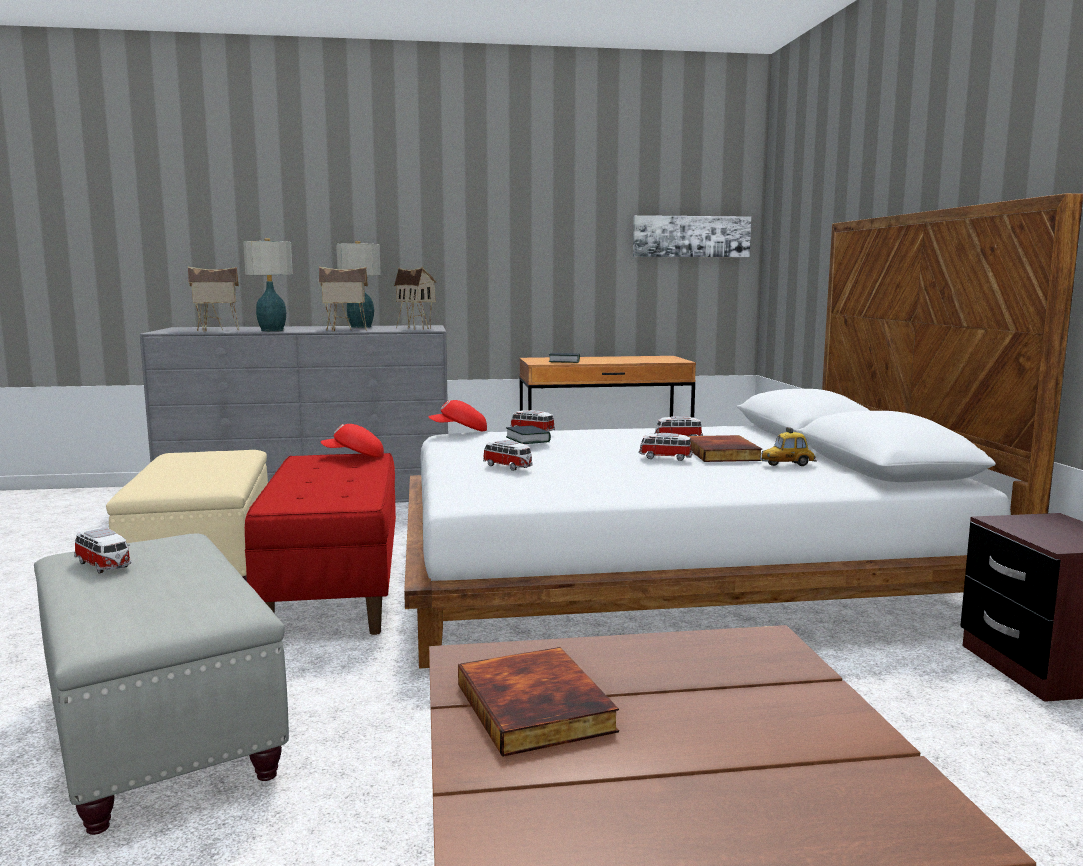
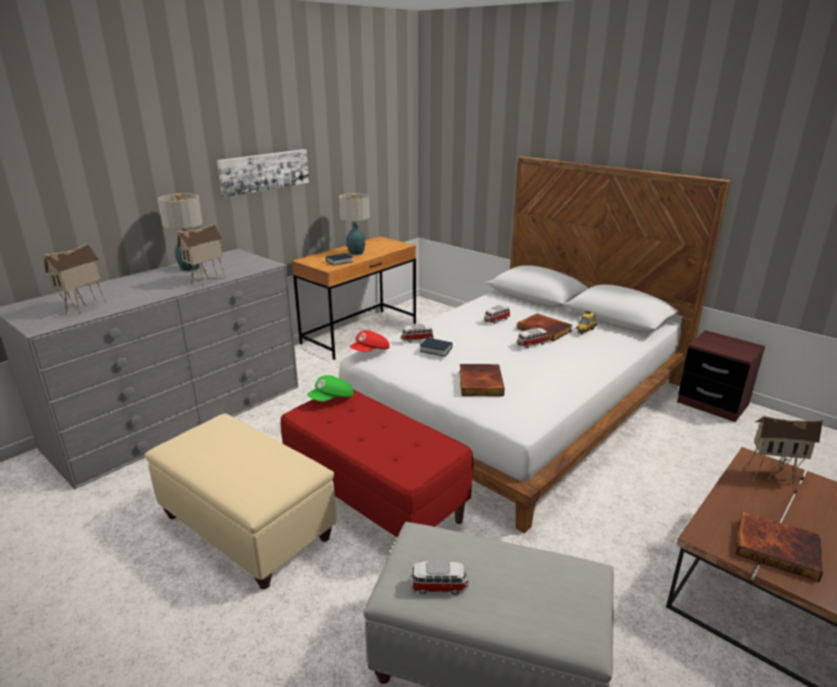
camera: 40 degrees left, 15 degrees up
(272, 330) = (142, 296): table lamp -> table lamp (356, 253)
(354, 457) = (332, 399): red cap -> green cap
(416, 328) = (248, 263): toy house -> toy house (771, 474)
(508, 467) = (479, 382): toy car -> book
(691, 236) = (384, 150): picture -> picture (264, 171)

